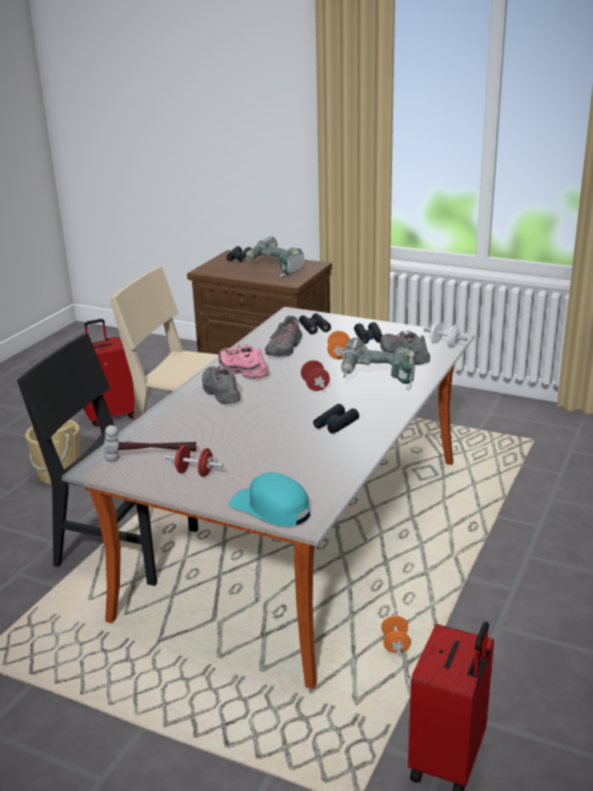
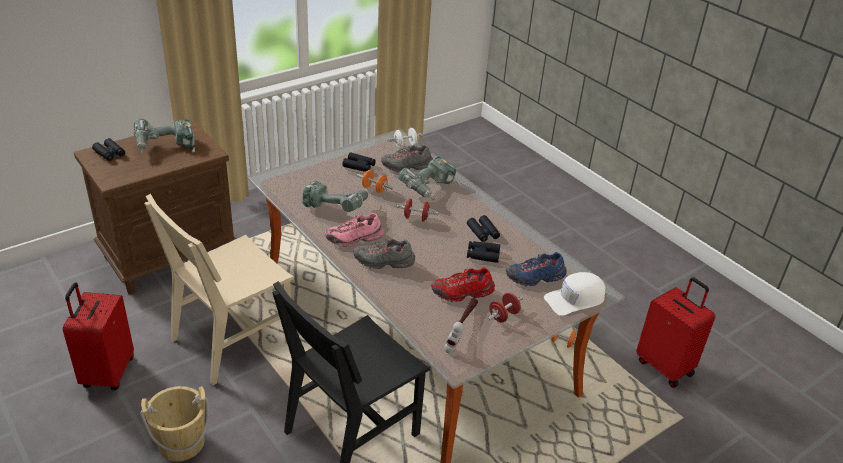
camera: 65 degrees left, 10 degrees up
(211, 442) = (462, 293): none -> red shoe
(270, 508) = (575, 299): turquoise cap -> white cap
(284, 349) = (336, 207): grey shoe -> power drill
(285, 474) = (535, 278): none -> blue shoe
(314, 327) = (311, 179): black binoculars -> black binoculars (483, 255)

